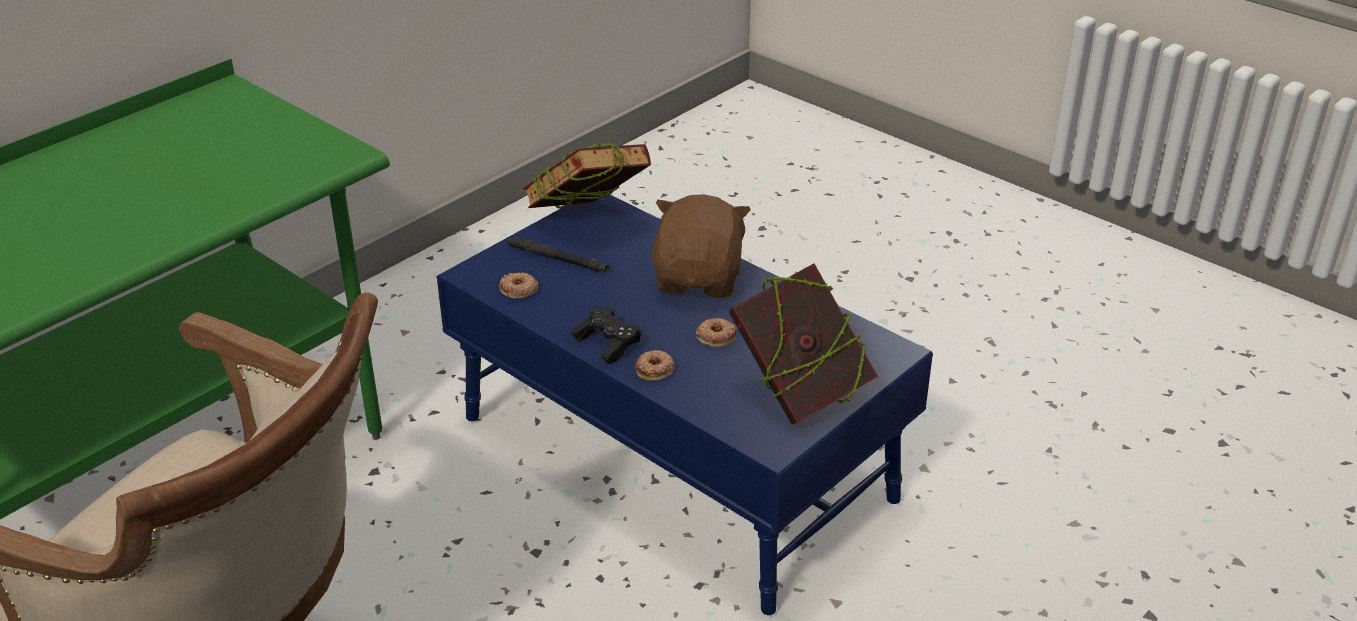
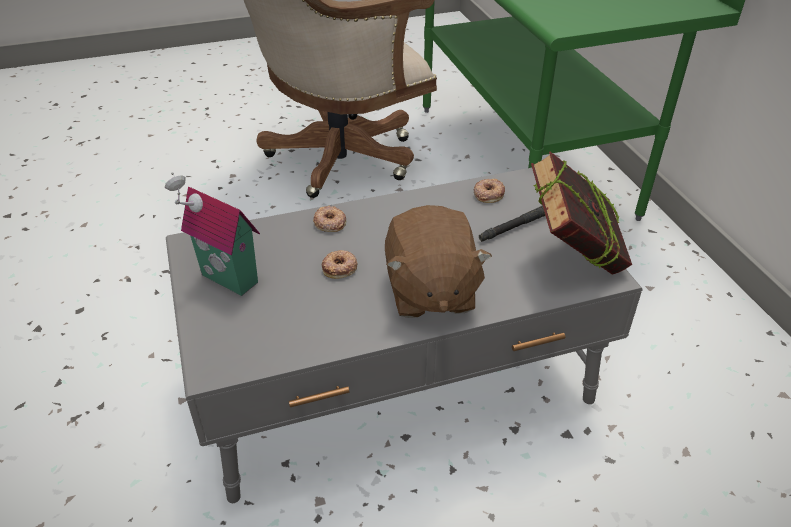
camera: 120 degrees right, 5 degrees up
(607, 344) = (381, 211): black game controller -> none
(673, 458) = (396, 379): blue coffee table -> grey coffee table
(699, 279) = (430, 291): brown plush toy -> brown plush toy turned 45 degrees clockwise
(799, 394) = (226, 280): book -> toy house

